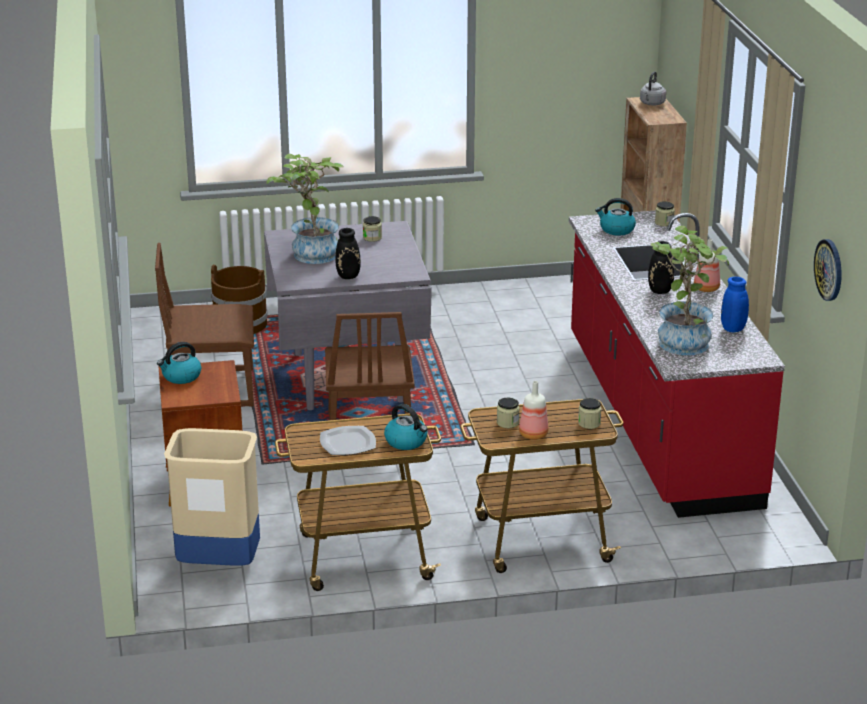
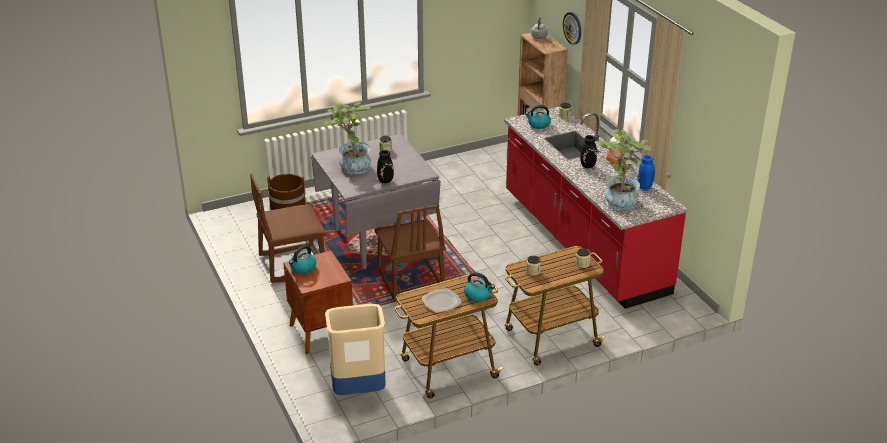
camera: 15 degrees left, 5 degrees up
(532, 435) = (553, 278): bottle -> none
(829, 269) = (715, 148): wall clock -> wall clock (573, 28)

